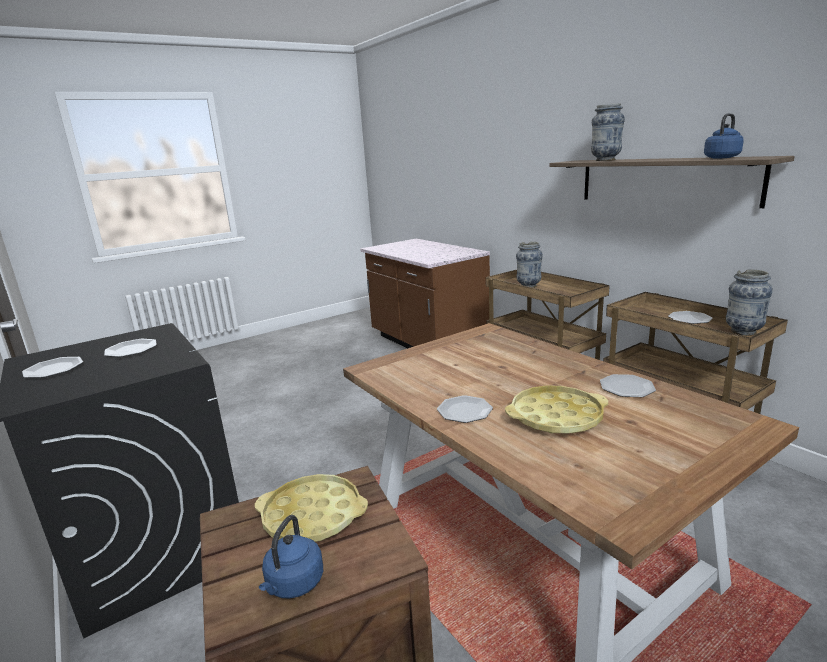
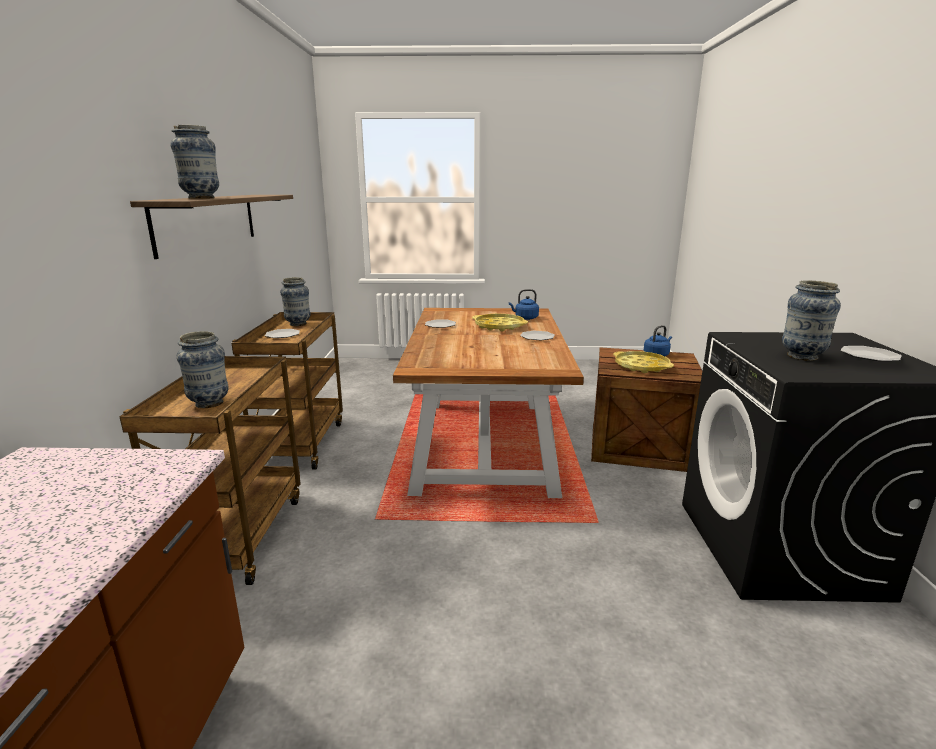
camera: 145 degrees left, 0 degrees up
(131, 350) = (802, 356): plate -> vase
(722, 157) = (252, 195): blue kettle -> blue kettle (525, 318)

